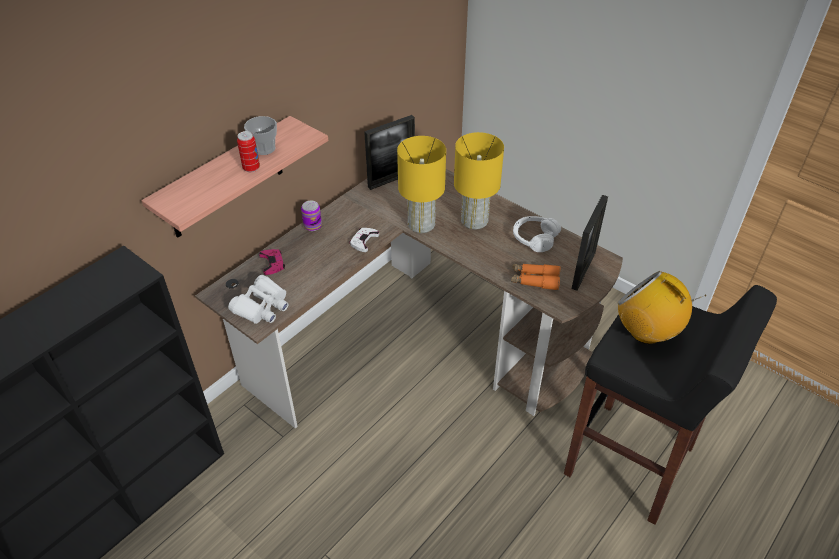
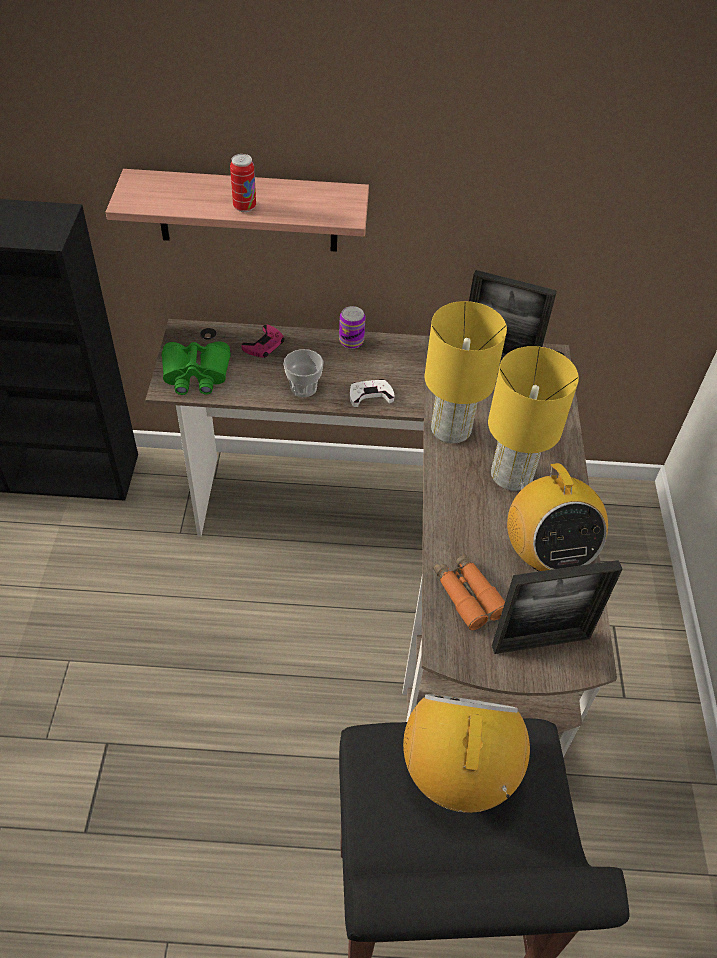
camera: 50 degrees right, 5 degrees up
(262, 307) = (196, 374): white binoculars -> green binoculars
(264, 148) = (288, 198): cup -> cup (303, 388)
(534, 238) = (545, 554): white headphones -> radio

